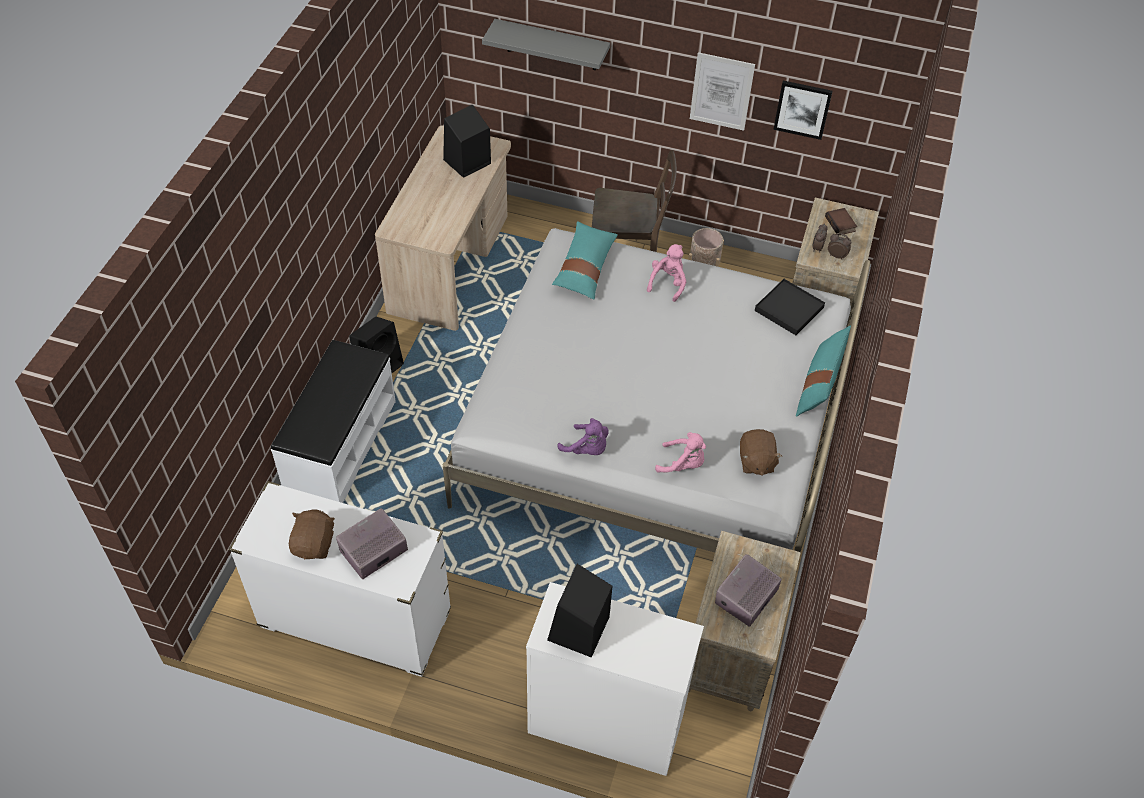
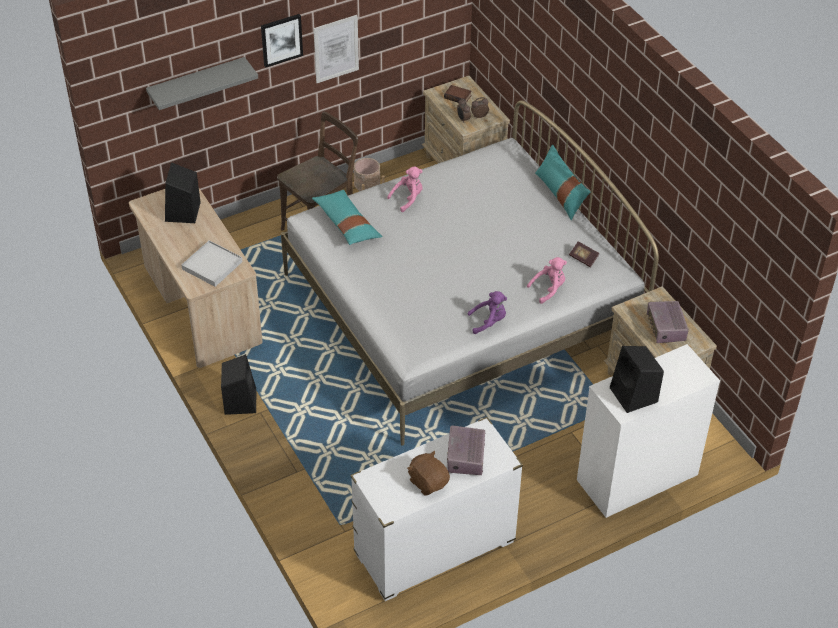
camera: 45 degrees left, 5 degrees down
(340, 445) = (284, 466): white bench -> none
(428, 221) = (212, 265): none -> white tray
(668, 283) = (408, 198): pink plush toy -> pink plush toy turned 75 degrees clockwise
(756, 461) = (583, 258): brown plush toy -> book
(789, 309) = (493, 164): black tray -> none
(802, 109) = (396, 29): picture -> picture (281, 39)

